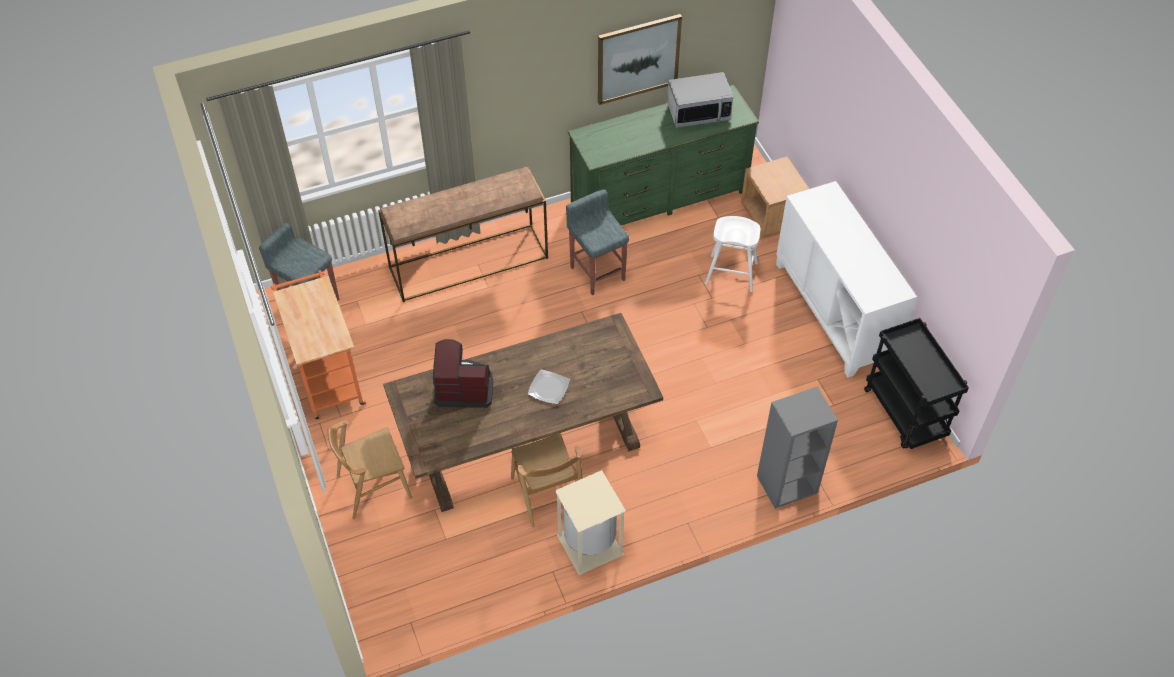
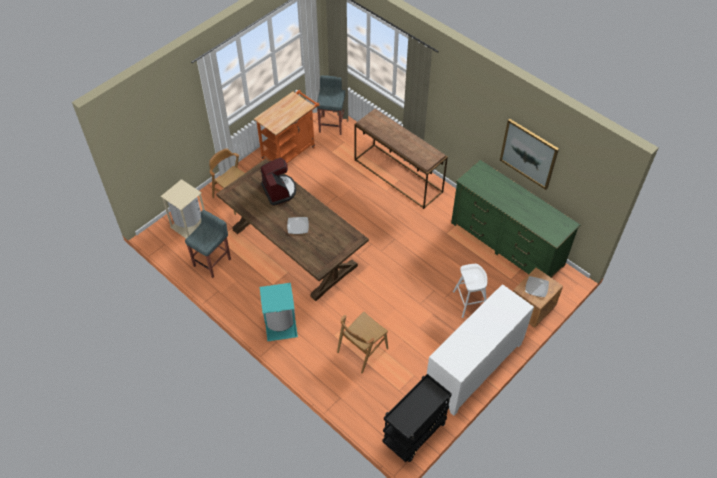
camera: 65 degrees right, 0 degrees up
(547, 494) = (264, 270): brown chair -> brown chair (362, 350)
(588, 544) = (242, 300): beige trash can -> beige trash can (189, 225)
(597, 272) = (427, 235): grey stool -> grey stool (212, 262)
(663, 509) = (280, 327): none -> turquoise trash can
(698, 112) = (541, 215): microwave -> none
(777, 181) = (536, 287): none -> plate
(786, 485) = (326, 384): grey bookcase -> none

